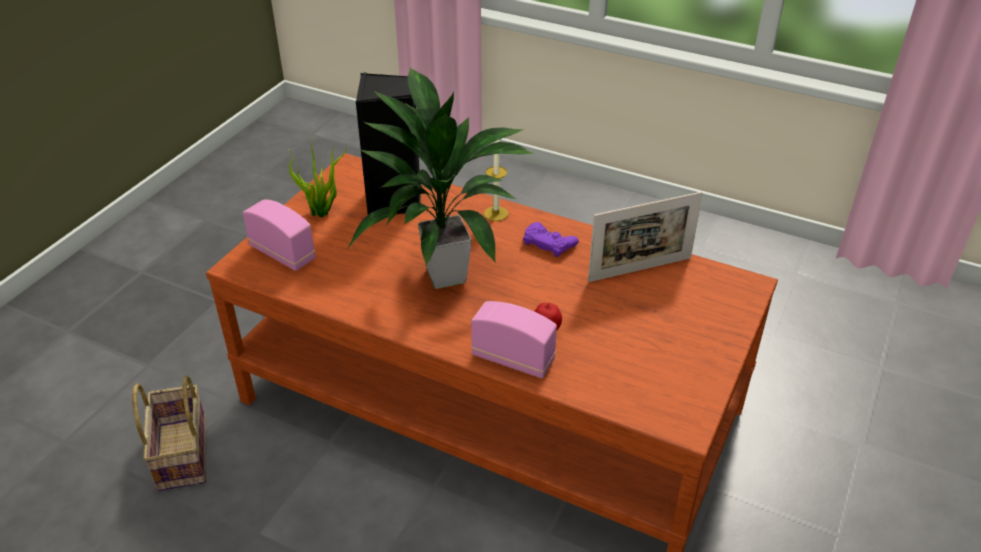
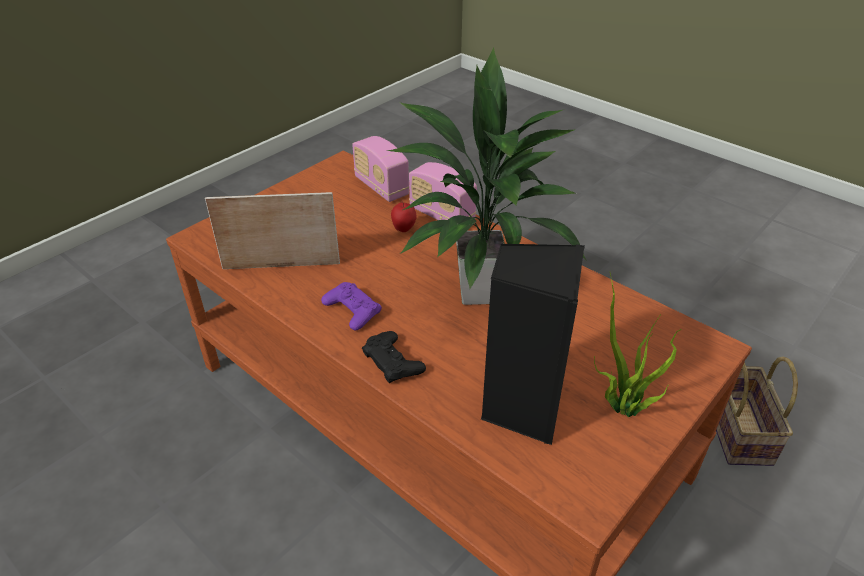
camera: 165 degrees left, 0 degrees up
(283, 253) = (664, 353): radio -> radio (381, 187)
(496, 213) = (393, 361): candle -> black game controller

